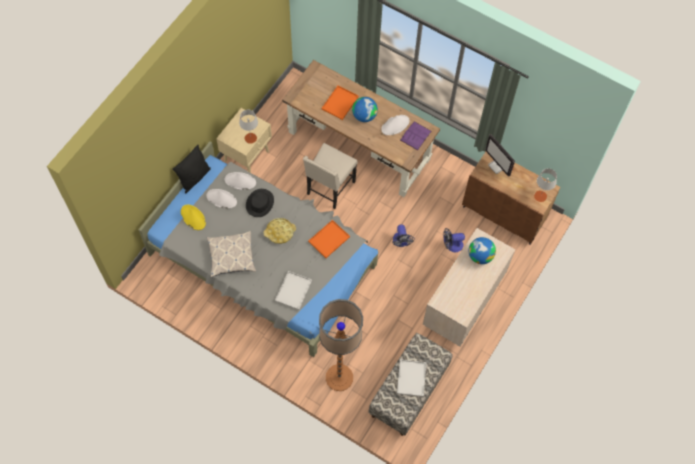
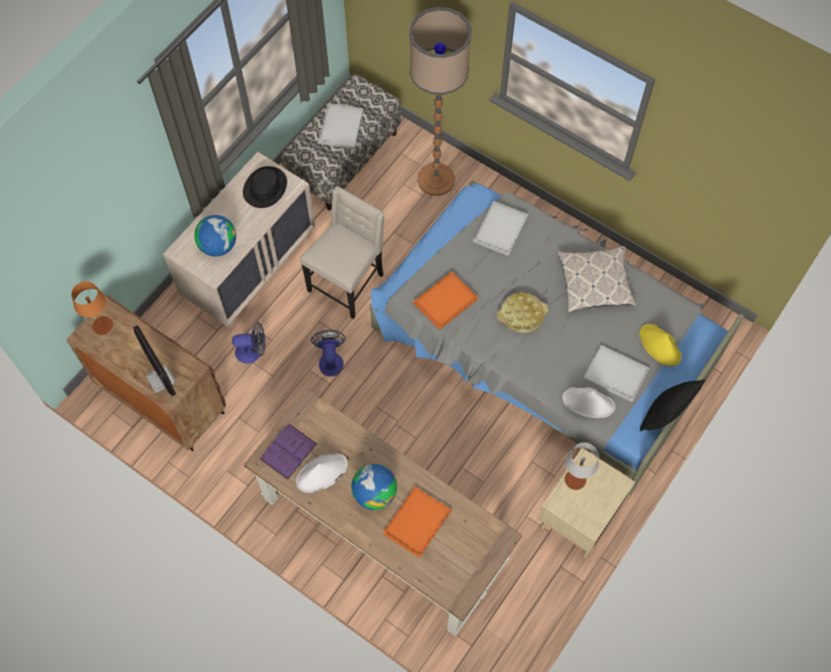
camera: 175 degrees left, 0 degrees up
(221, 199) = (617, 374): white hat -> white tray
(260, 203) = (554, 363): black hat -> black hat (265, 187)
(329, 188) = (437, 454): beige chair -> beige chair (347, 282)
(540, 196) = (102, 325): grey table lamp -> orange table lamp

